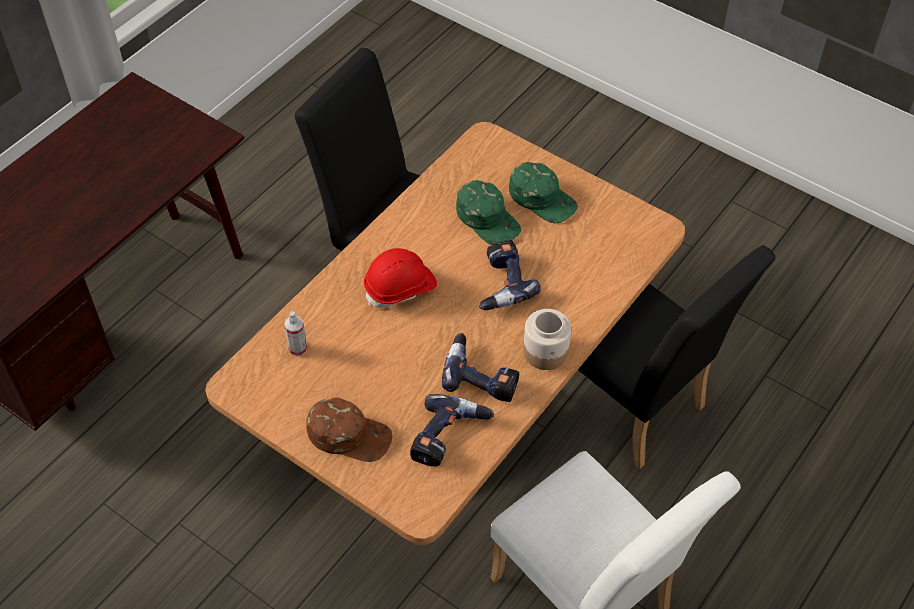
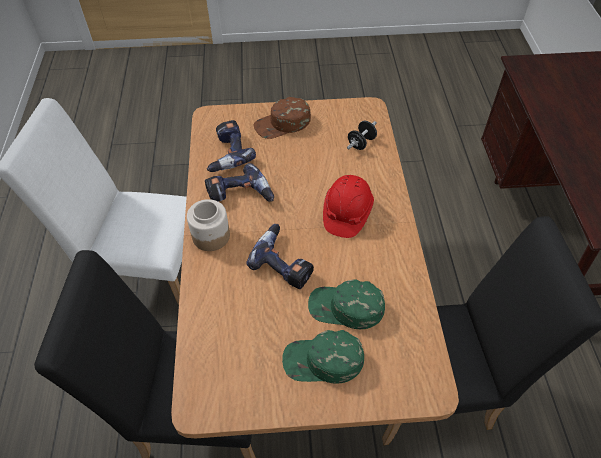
camera: 140 degrees right, 0 degrees up
(298, 348) = (361, 143): spray bottle -> black dumbbell

